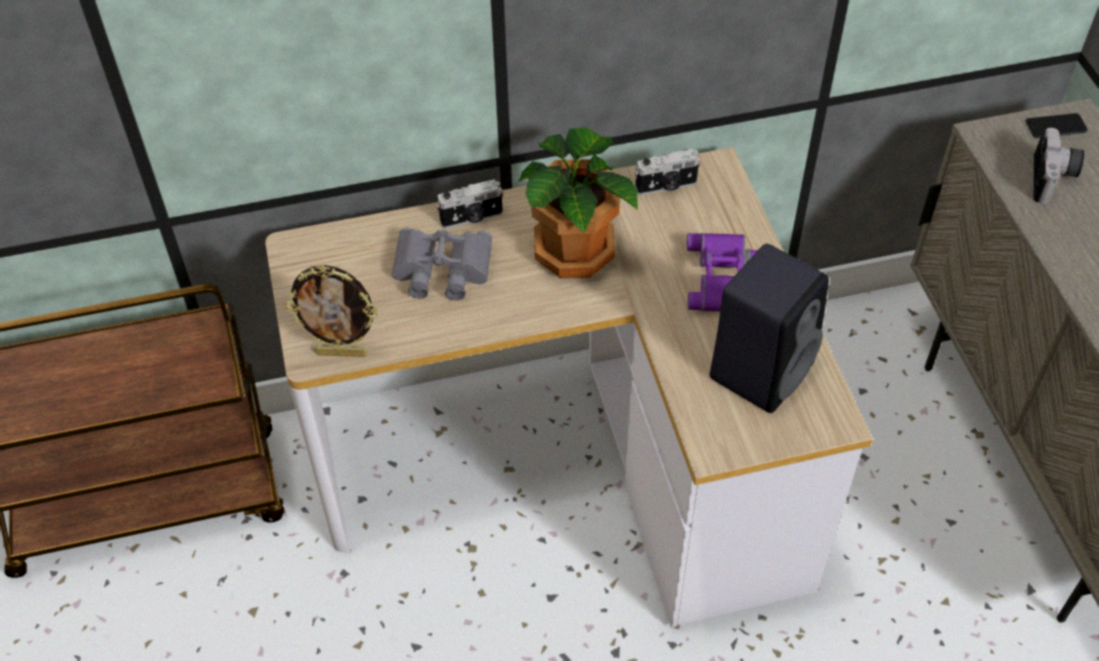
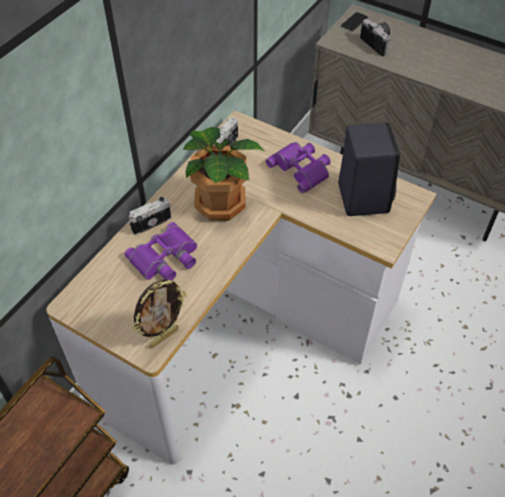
camera: 45 degrees left, 0 degrees up
(441, 270) = (166, 258): grey binoculars -> purple binoculars
(472, 218) = (150, 223): camera -> camera turned 150 degrees counterclockwise

